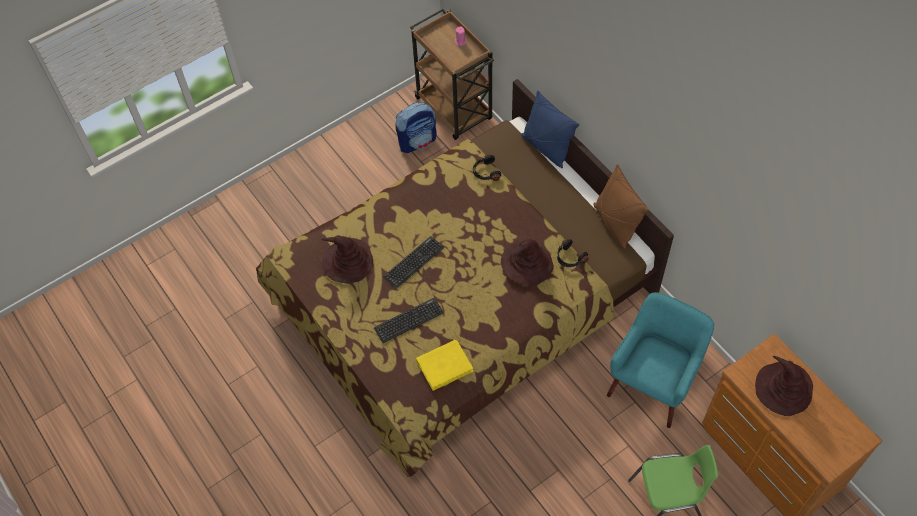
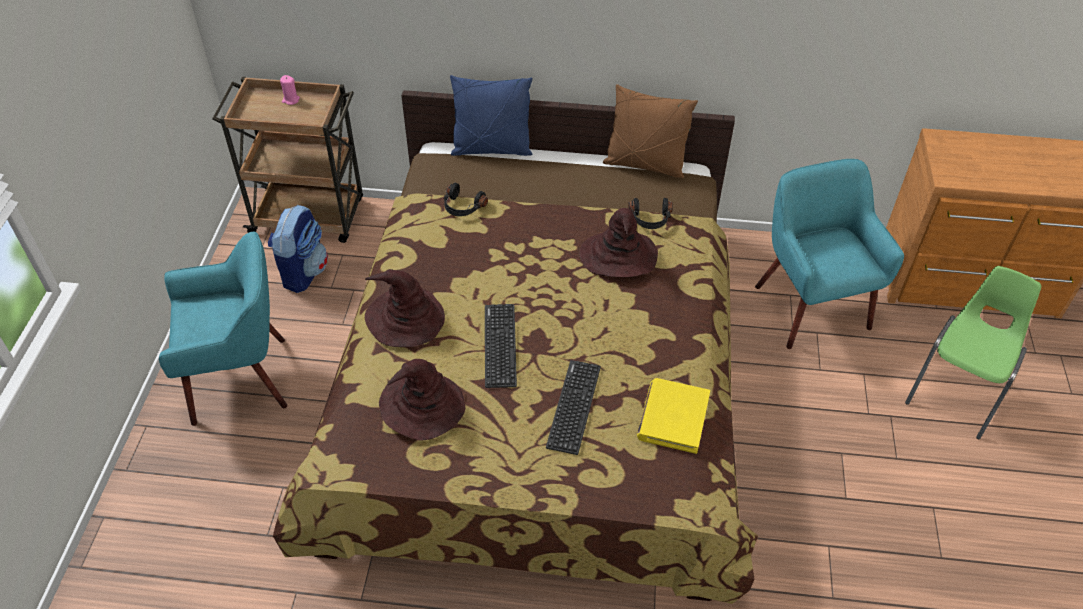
camera: 50 degrees left, 10 degrees down
(332, 178) = (241, 378): none -> turquoise armchair
(783, 388) = (994, 162): brown hat -> brown hat (405, 318)

